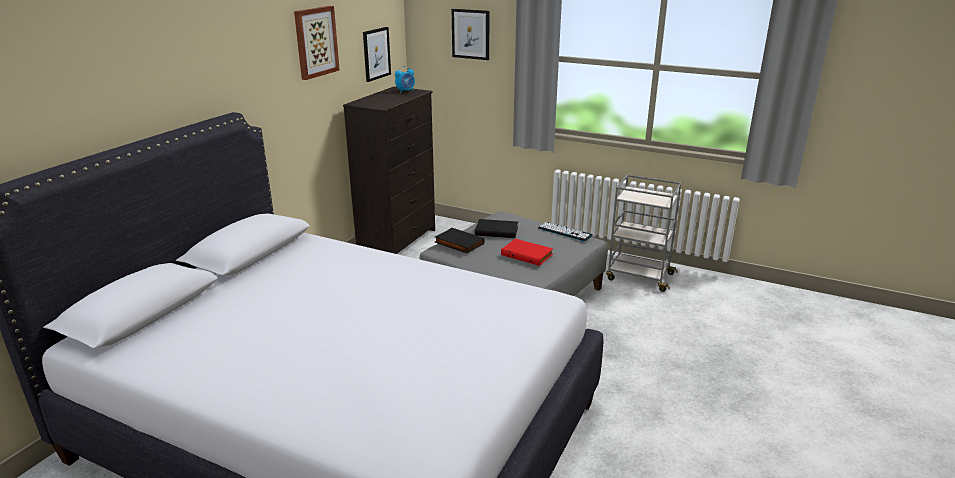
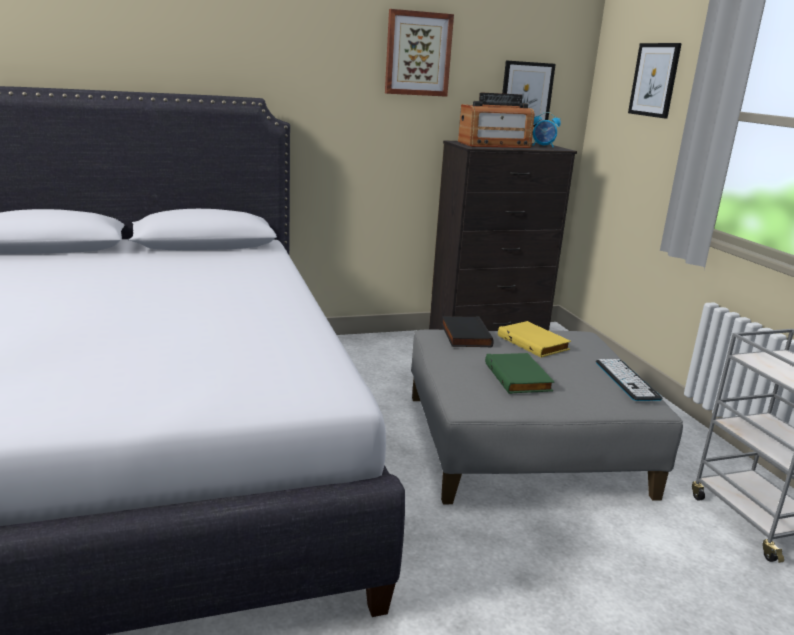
camera: 45 degrees right, 5 degrees down
(383, 100) = (494, 145): none -> radio
(497, 231) = (534, 342): black book -> yellow book
(527, 254) = (519, 377): red book -> green book

